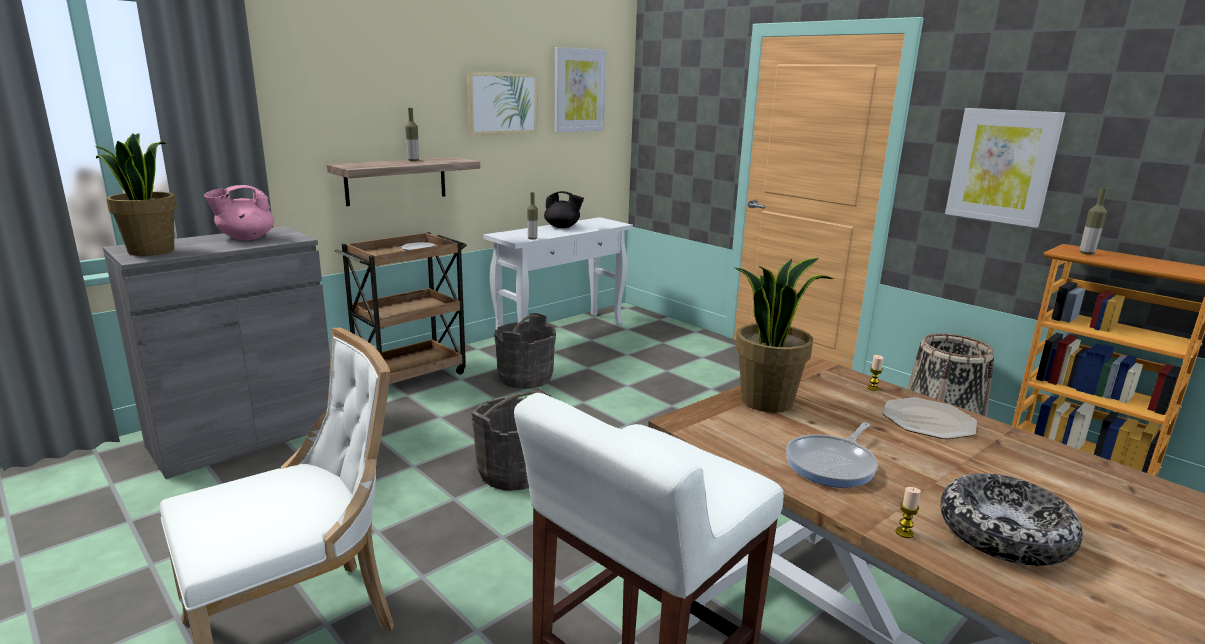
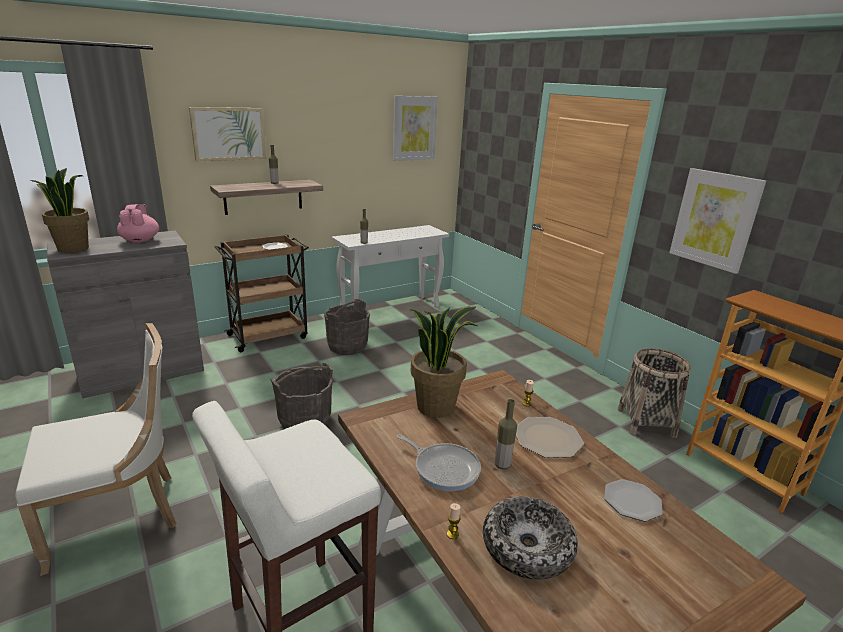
camera: 10 degrees right, 5 degrees up
(245, 238) = (140, 240): pink teapot -> pink teapot turned 105 degrees clockwise
(502, 103) = (348, 139): picture -> picture (228, 134)
(562, 227) = (394, 233): black teapot -> none
(833, 464) = (444, 468): frying pan -> frying pan turned 105 degrees counterclockwise
(1079, 473) = (632, 502): none -> plate
(1086, 253) = (764, 302): bottle -> bottle (502, 465)

